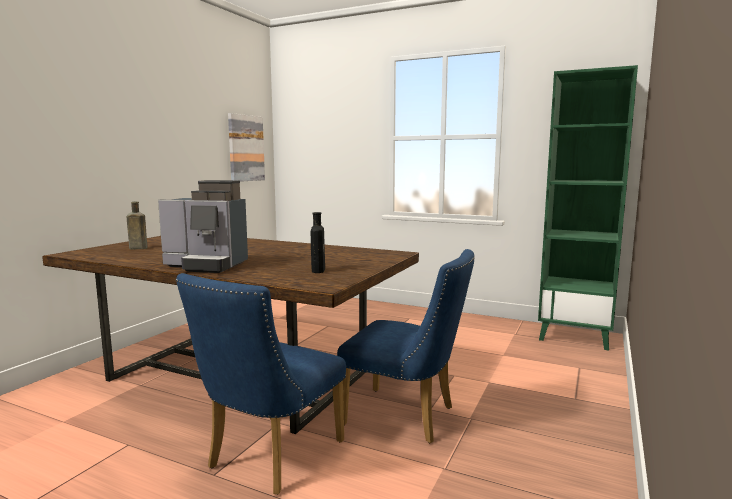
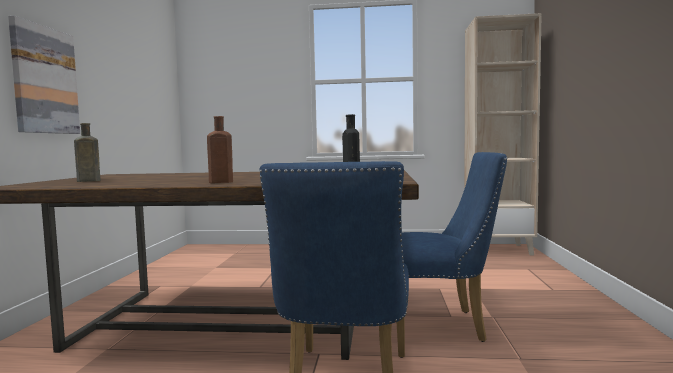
camera: 20 degrees left, 5 degrees down
(207, 265) = (219, 182): coffee machine -> brown bottle
(245, 148) = (157, 90): picture -> picture (44, 80)
(575, 336) = (498, 249): green bookcase -> beige bookcase

